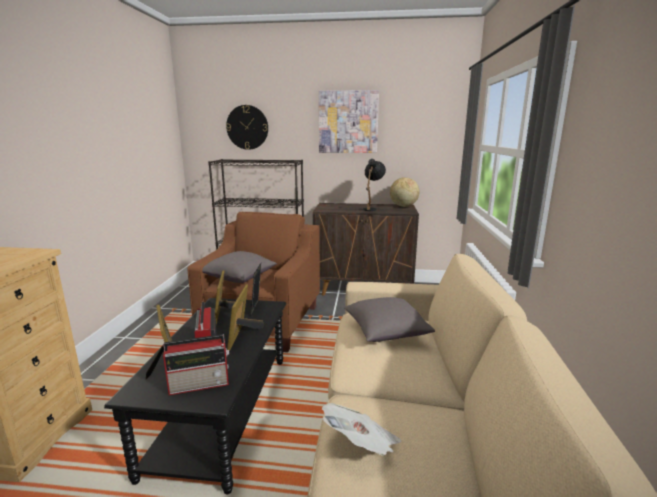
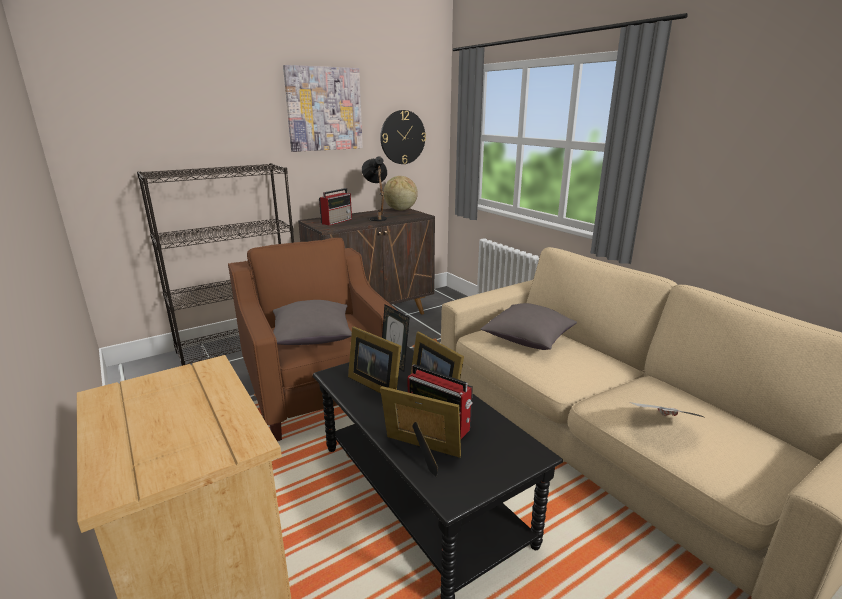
camera: 40 degrees left, 5 degrees up
(201, 384) = (493, 450): radio -> radio (337, 221)
(247, 127) = (176, 118): wall clock -> wall clock (402, 137)

